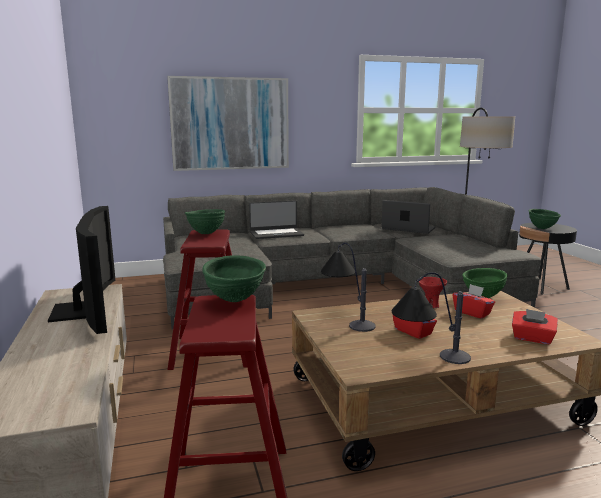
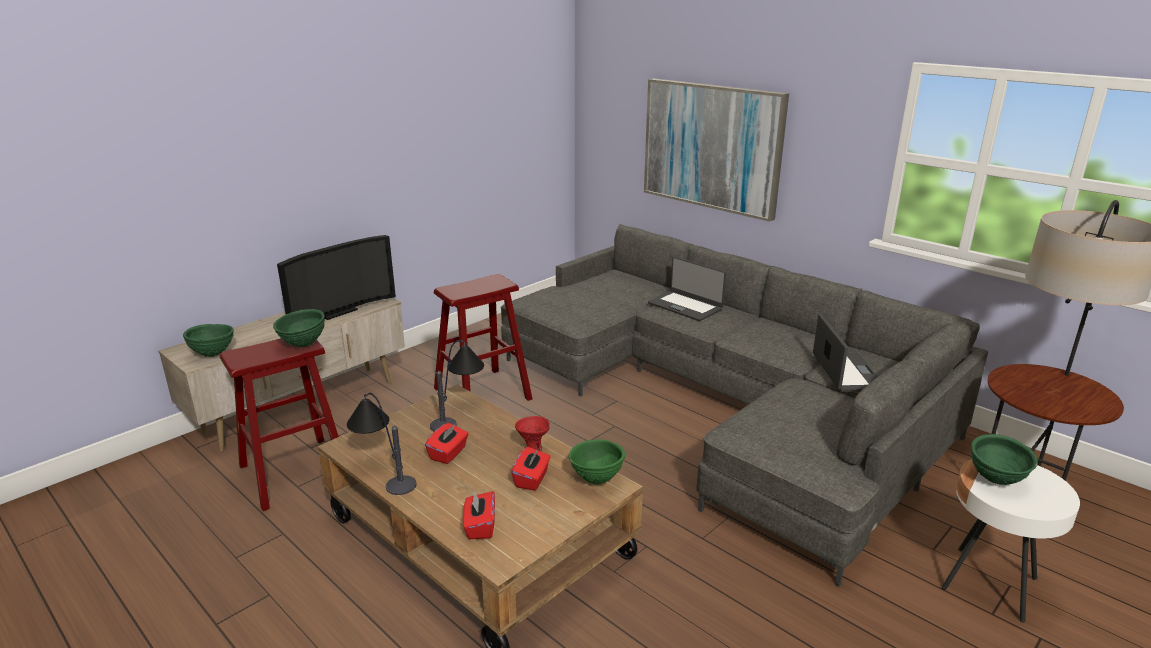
camera: 60 degrees right, 10 degrees up
(206, 233) = (489, 282): green bowl -> green bowl (213, 354)
(540, 286) = (989, 583): black side table -> white side table

